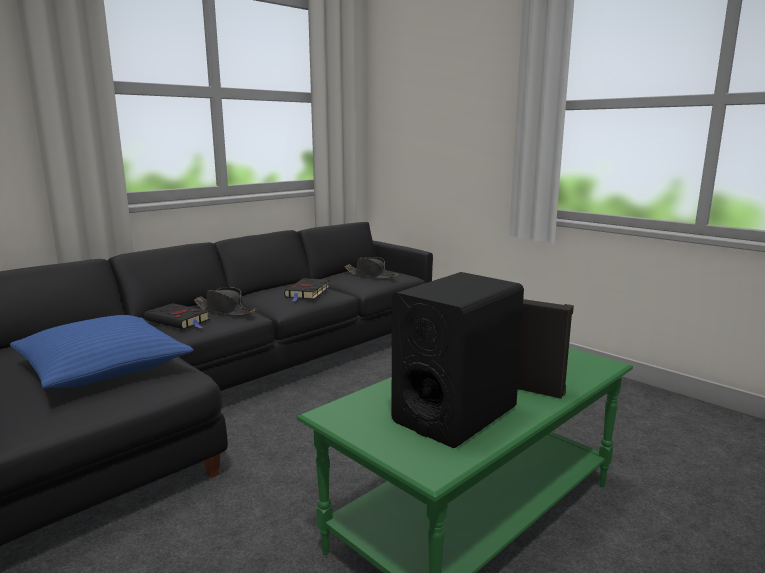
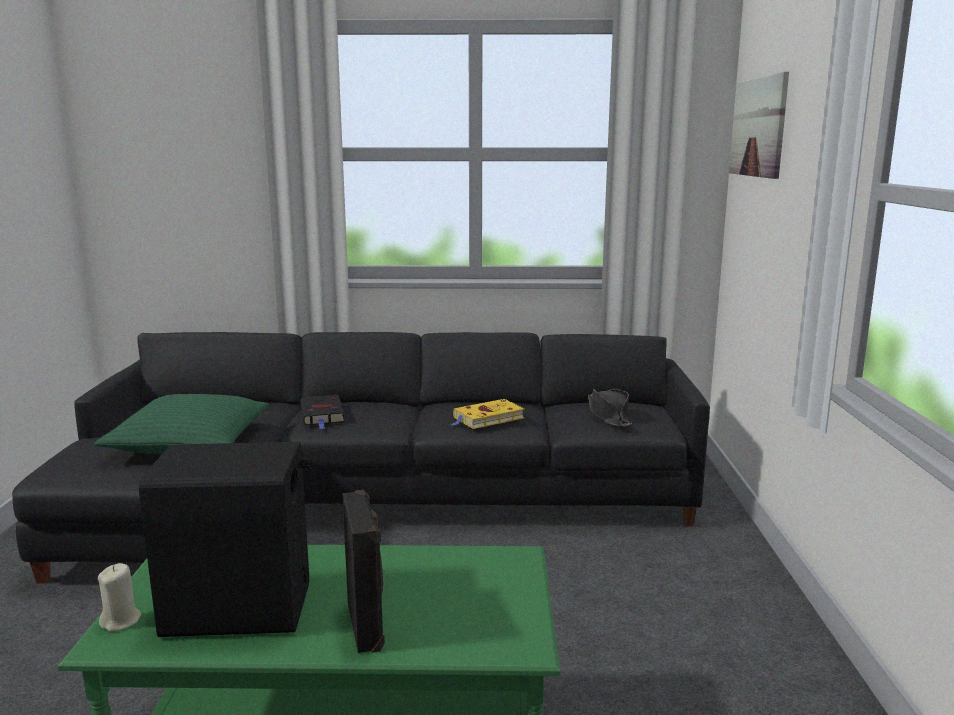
camera: 45 degrees right, 0 degrees up
(103, 367) = (190, 442): blue pillow -> green pillow
(225, 310) = (377, 416): black hat -> none
(307, 292) = (487, 418): black book -> yellow book
(407, 456) = (121, 621): none -> beige candle
(408, 80) = (758, 127): none -> picture

